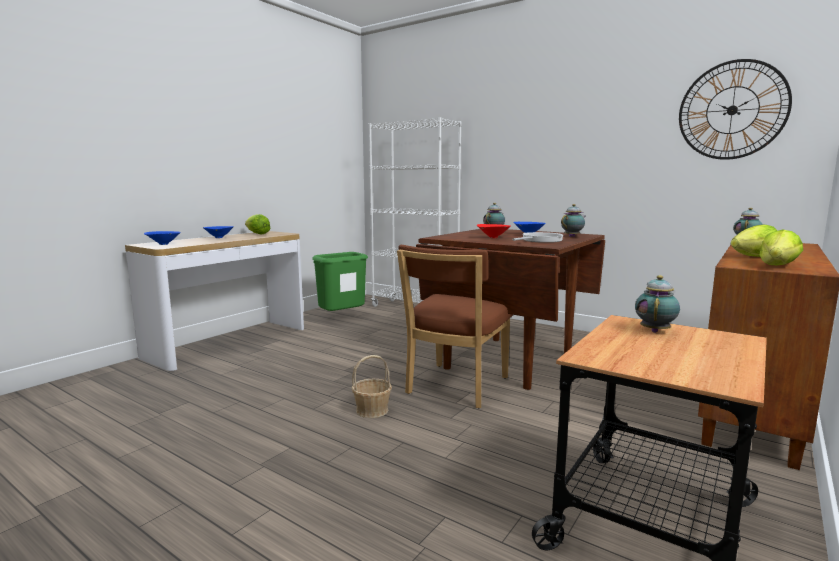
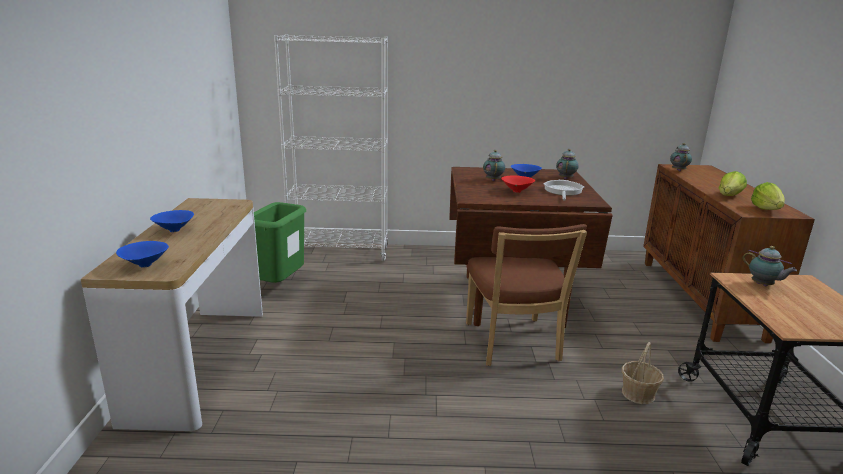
camera: 35 degrees left, 10 degrees up
(257, 234) = (199, 210): lettuce -> none
(372, 410) = (488, 396): basket -> basket (638, 394)
(655, 331) = (763, 285): teapot -> teapot turned 150 degrees clockwise
(732, 110) = (650, 51): wall clock -> none

